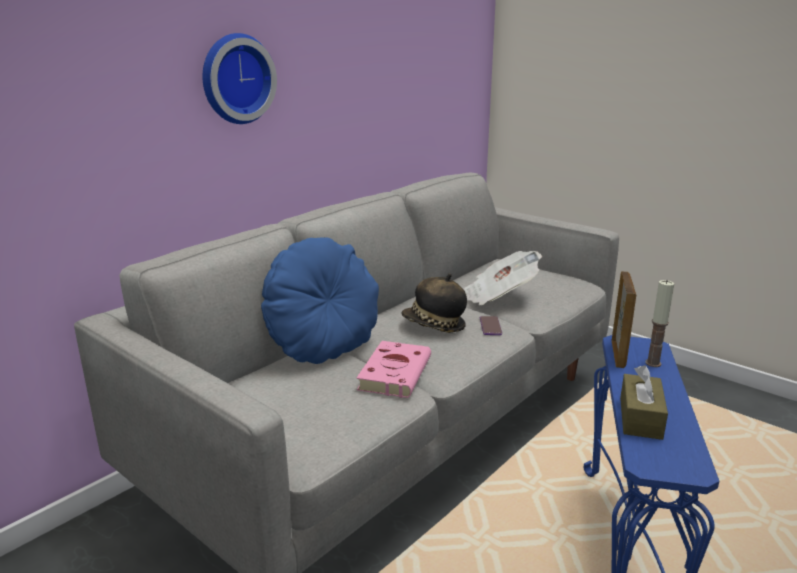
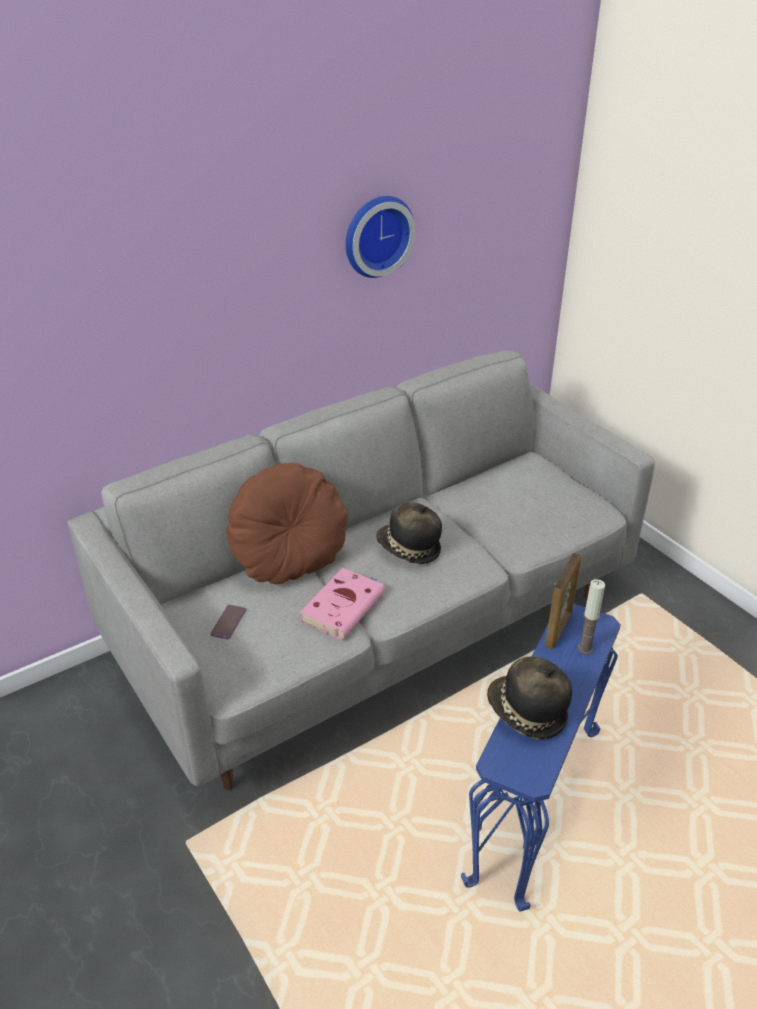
camera: 15 degrees right, 15 degrees up
(235, 79) = (226, 286): wall clock -> wall clock (376, 235)
(324, 351) = (291, 565): blue pillow -> brown pillow
(490, 326) = (465, 559): phone -> phone (228, 622)
(497, 297) = (495, 516): newspaper -> none
(640, 418) = (526, 713): brown tissue box -> hat

